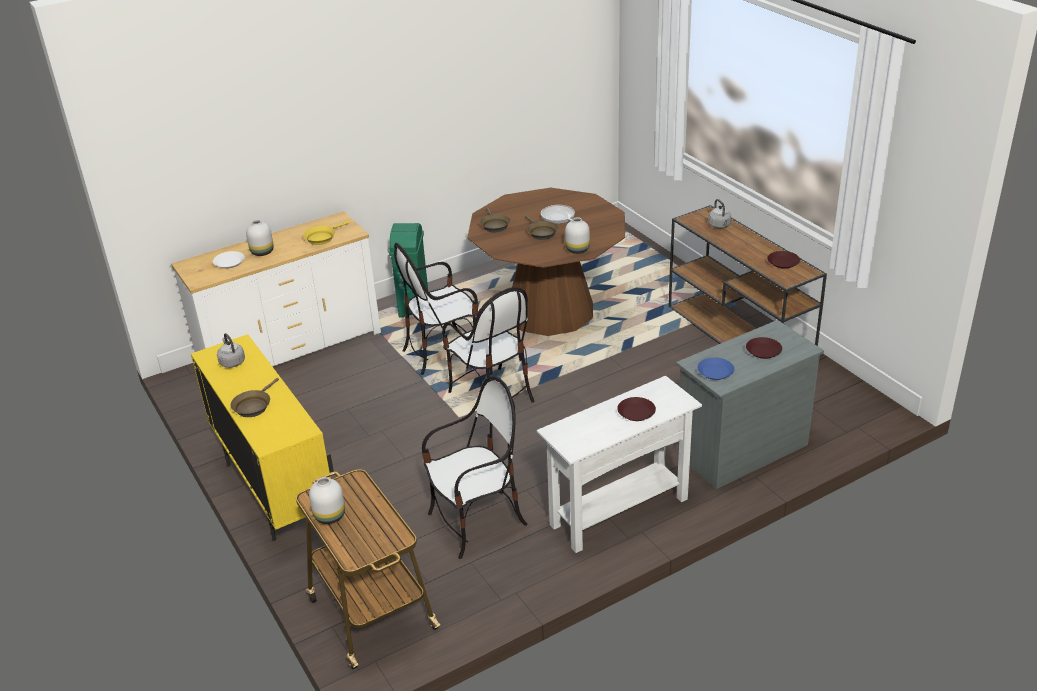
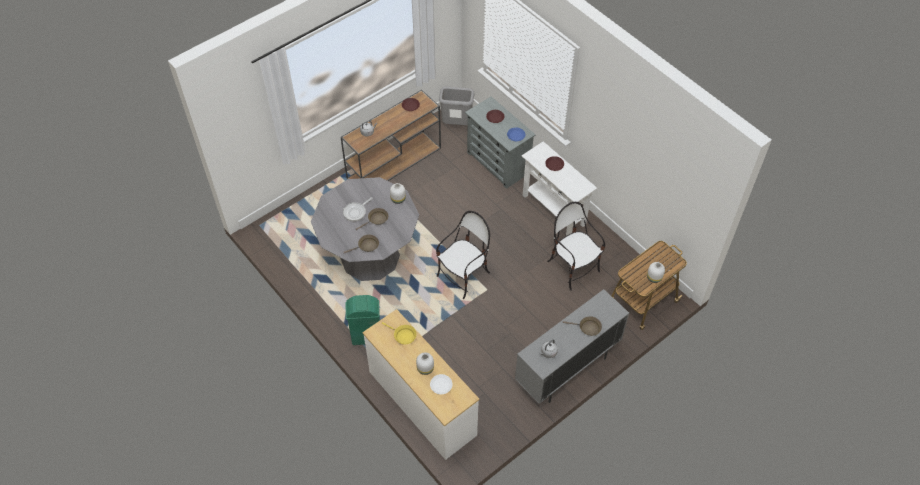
camera: 100 degrees left, 20 degrees up
(275, 491) = (566, 370): yellow cabinet -> grey cabinet
(442, 353) = (421, 309): chair -> none
(549, 311) = (370, 257): brown dining table -> grey dining table
(838, 406) = (457, 124): none -> grey trash can

